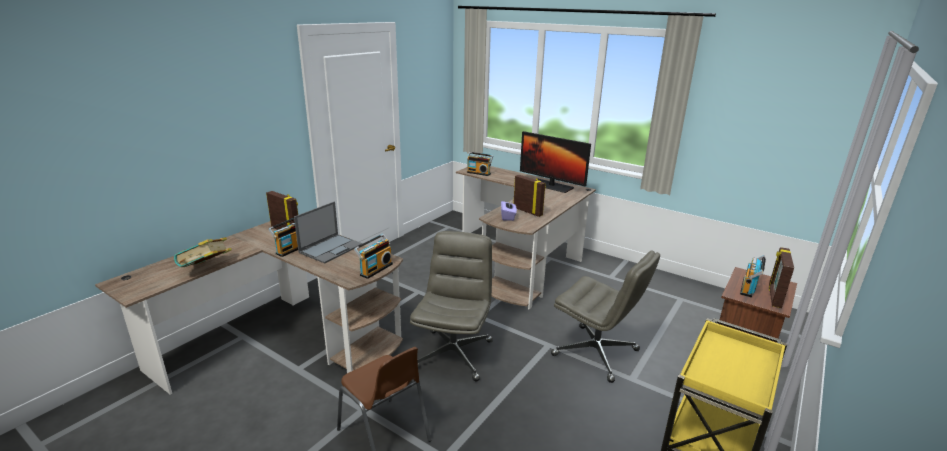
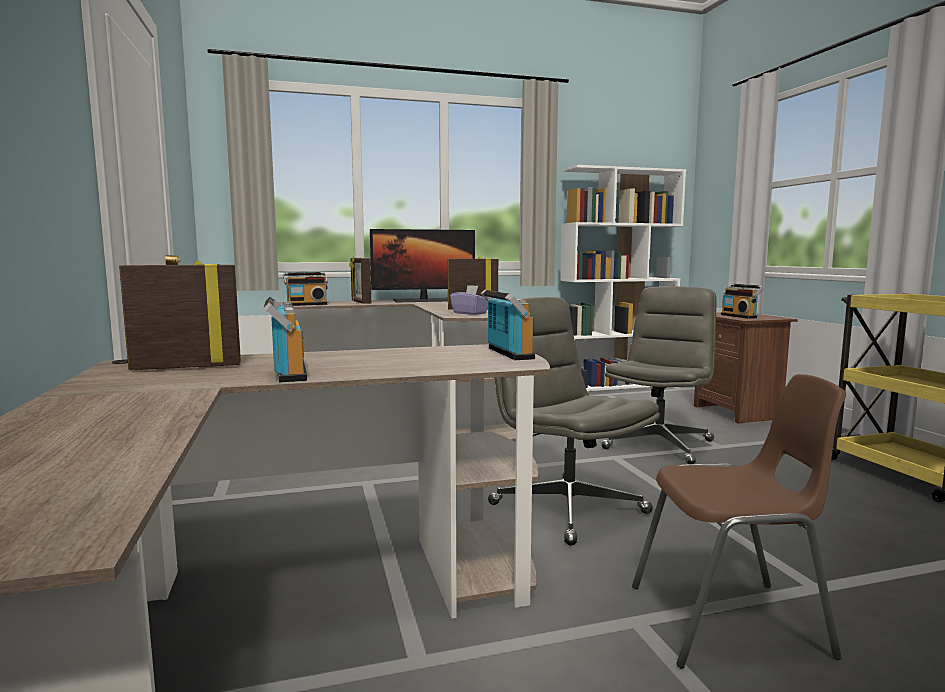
camera: 50 degrees left, 15 degrees down
(207, 269) = (174, 432): book -> none
(331, 248) = (361, 358): laptop -> none
(596, 353) = (658, 444): grey office chair -> grey office chair turned 45 degrees counterclockwise
(714, 294) = (616, 385): none -> white bookcase
(774, 296) = (761, 316): picture frame -> picture frame (360, 302)

